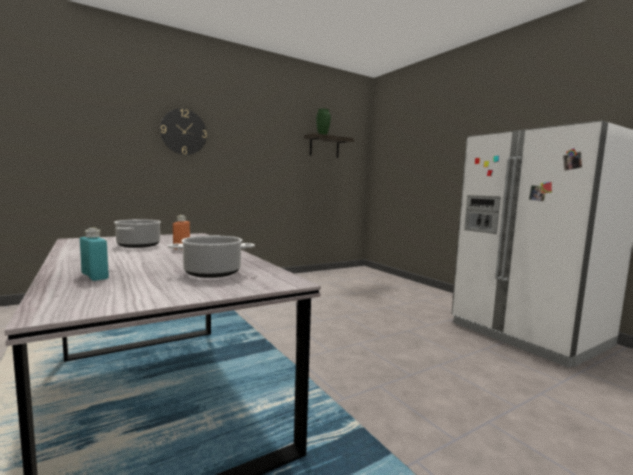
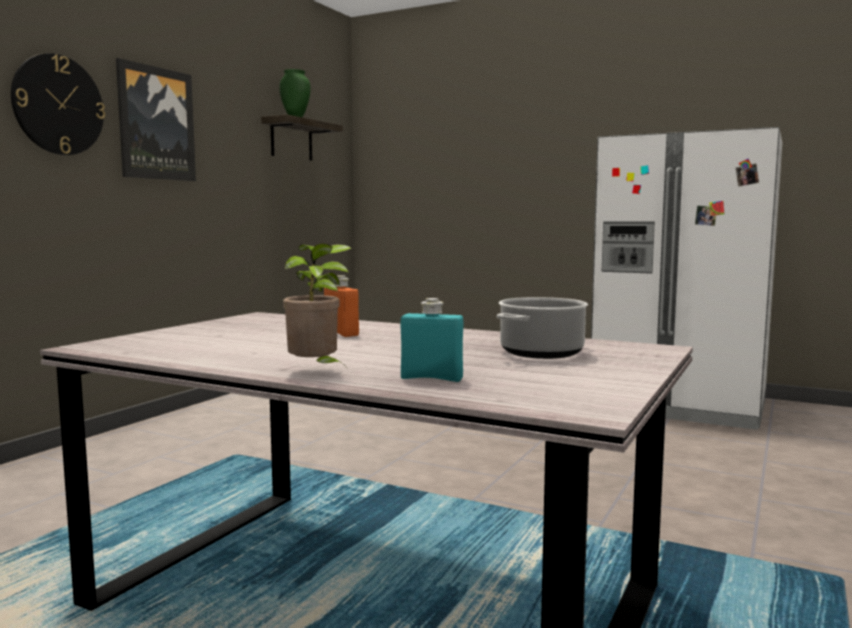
camera: 30 degrees left, 0 degrees up
(76, 263) = (316, 371): none -> potted plant
(138, 245) = (263, 339): cooking pot -> none
(237, 139) = (156, 123): none -> picture

